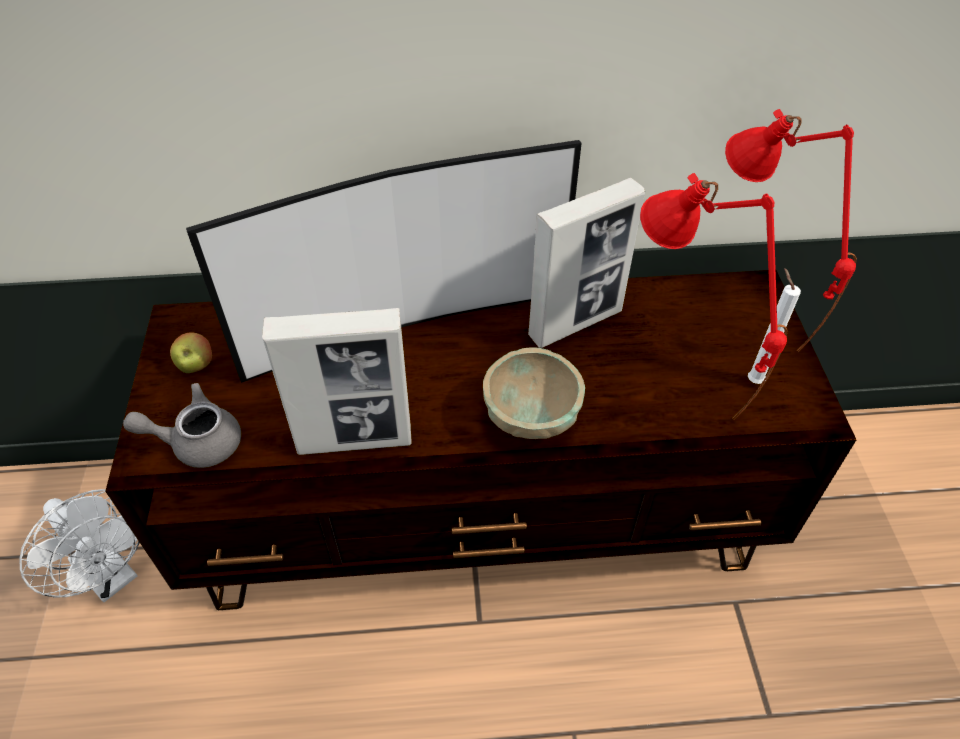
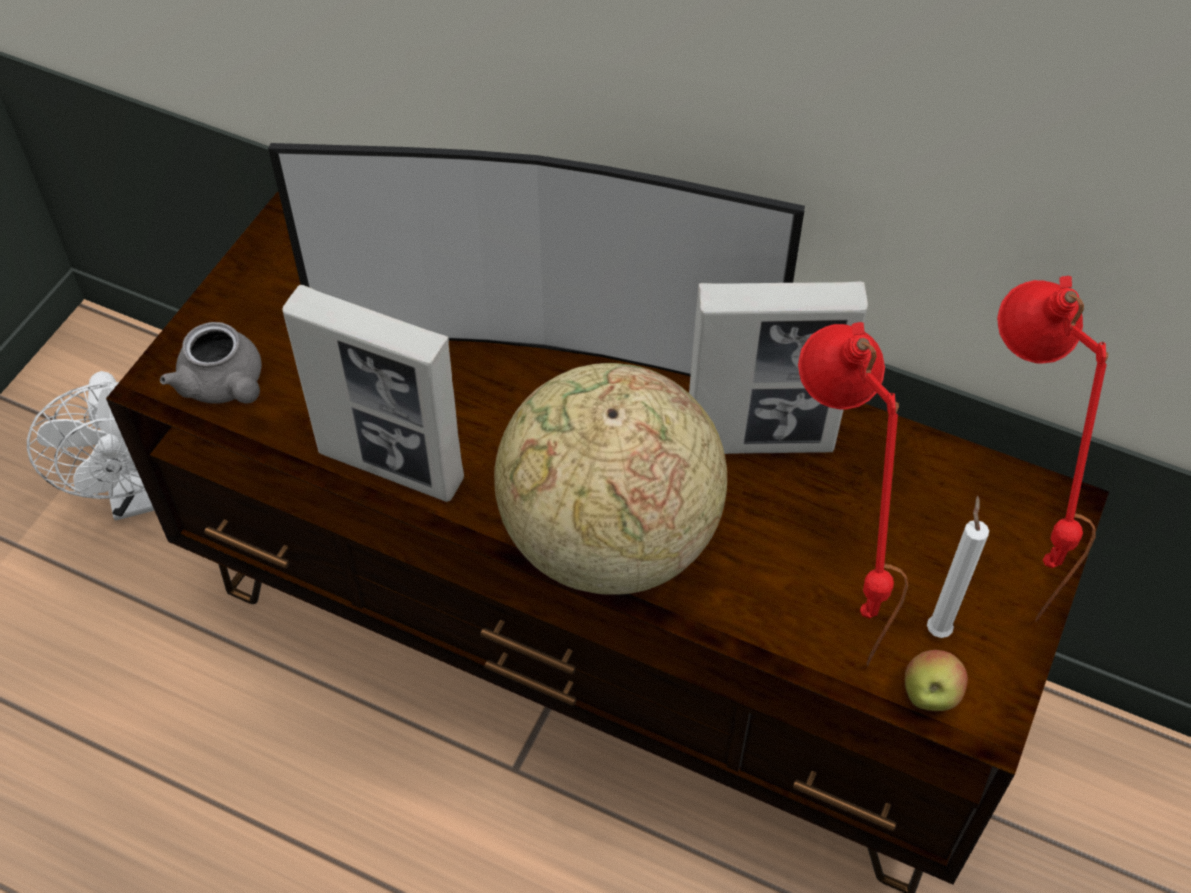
camera: 30 degrees right, 5 degrees up
(196, 366) = (277, 292): apple -> apple (929, 696)
(197, 442) = (225, 386): grey teapot -> grey teapot turned 150 degrees counterclockwise
(530, 420) = (608, 539): beige bowl -> globe

